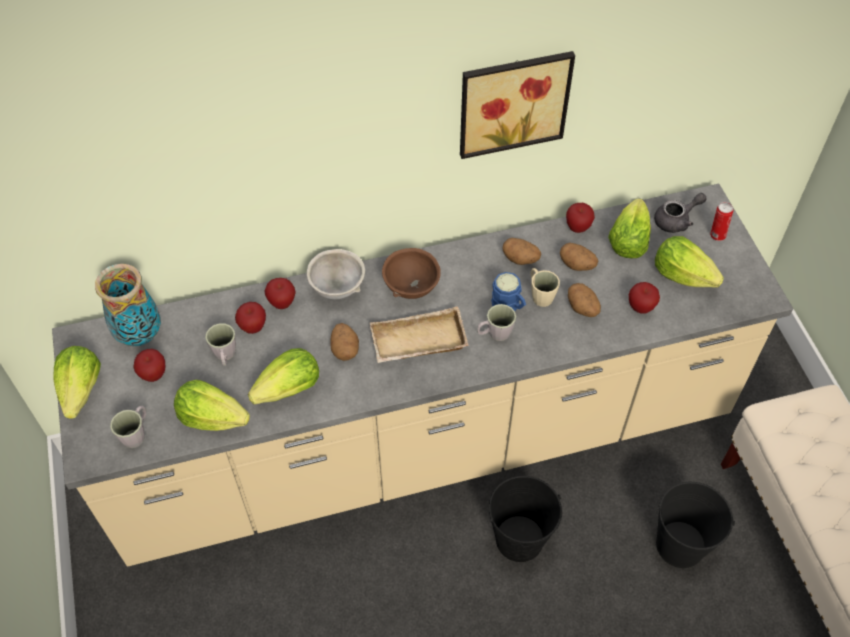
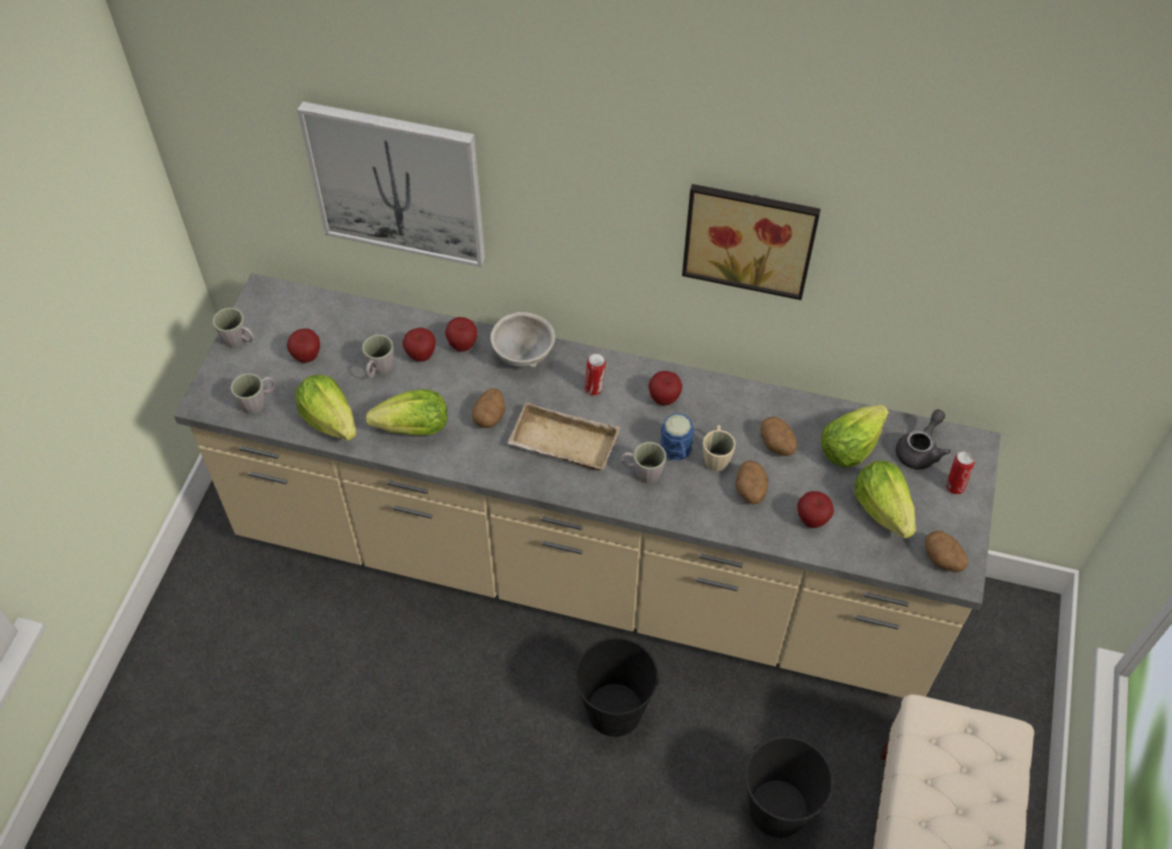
camera: 30 degrees right, 0 degrees up
(82, 390) = (239, 341): lettuce -> grey mug
(139, 335) = (318, 315): vase -> none
(186, 181) = (397, 183): none -> picture
(412, 287) = (594, 389): brown bowl -> can
(520, 259) = (723, 412): potato -> potato (943, 560)
(577, 228) = (806, 408): apple -> apple (664, 399)
(676, 220) = (920, 450): grey teapot -> grey teapot turned 60 degrees counterclockwise

